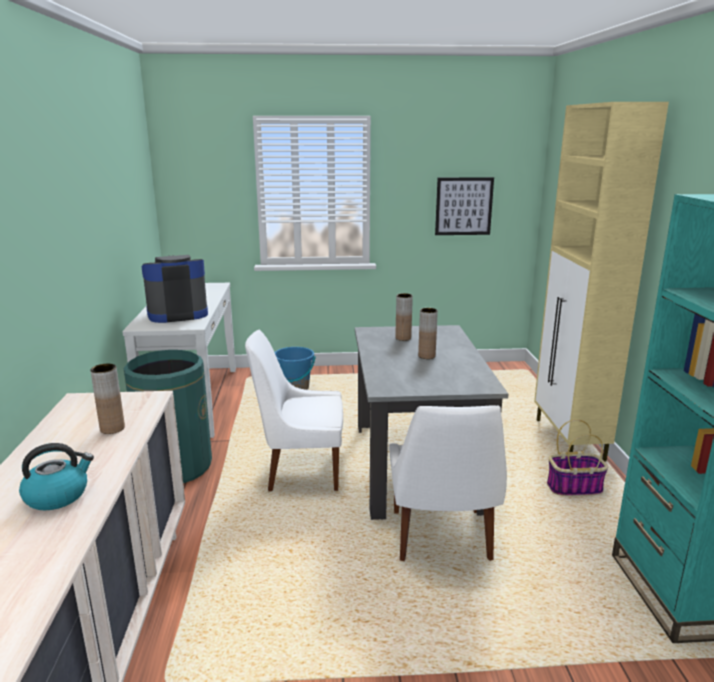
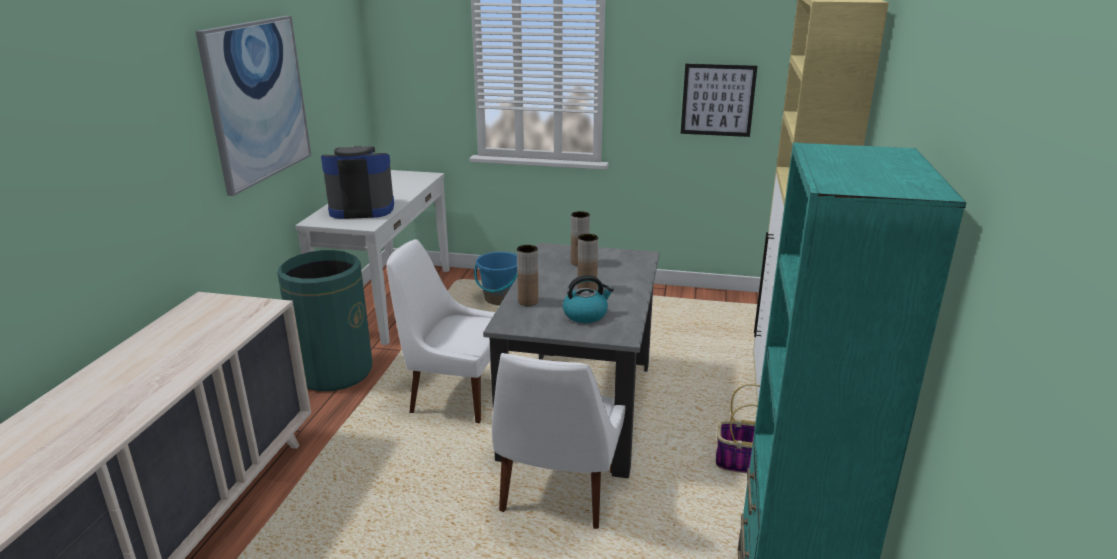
camera: 15 degrees right, 5 degrees up
(58, 495) = (120, 398): kettle -> kettle (586, 314)
(93, 211) = (258, 101): none -> picture
(112, 428) = (210, 335): brown vase -> brown vase (528, 301)

